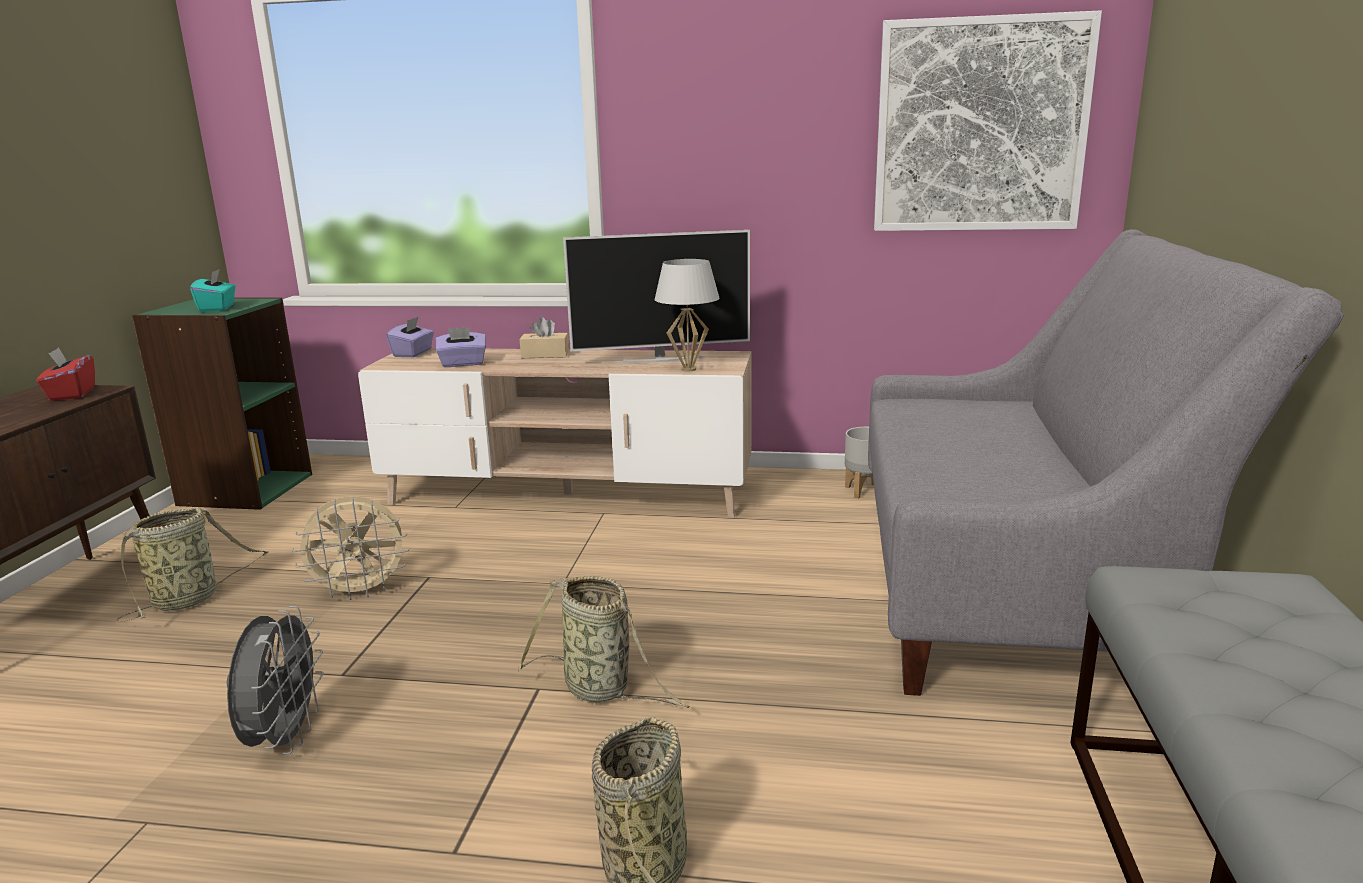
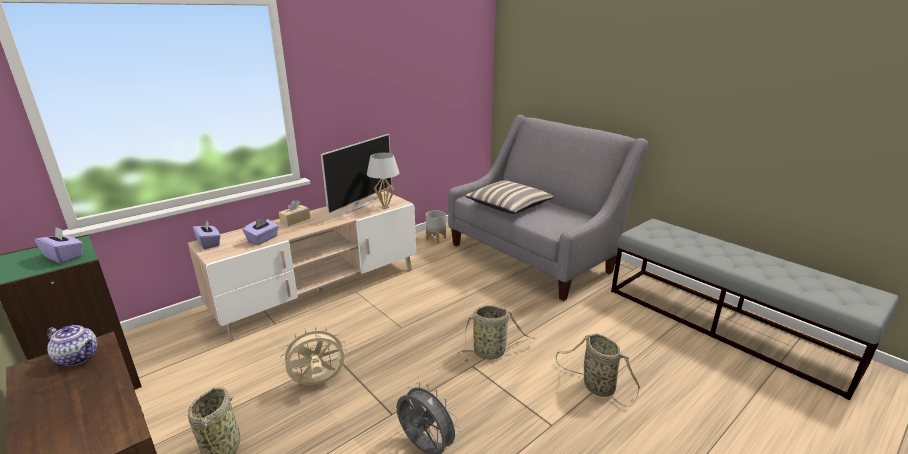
camera: 50 degrees left, 5 degrees up
(71, 394) = (79, 357): red tissue box -> teapot
(218, 308) = (64, 257): turquoise tissue box -> purple tissue box
(360, 591) = (318, 383): beige fan -> beige fan turned 135 degrees counterclockwise
(944, 433) = (509, 205): none -> pillow
(980, 126) = (450, 75): picture -> none

